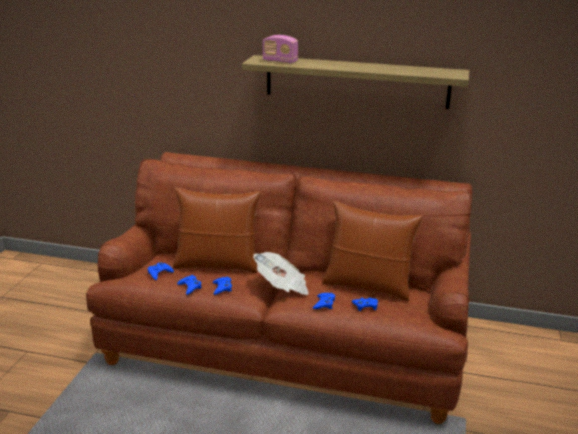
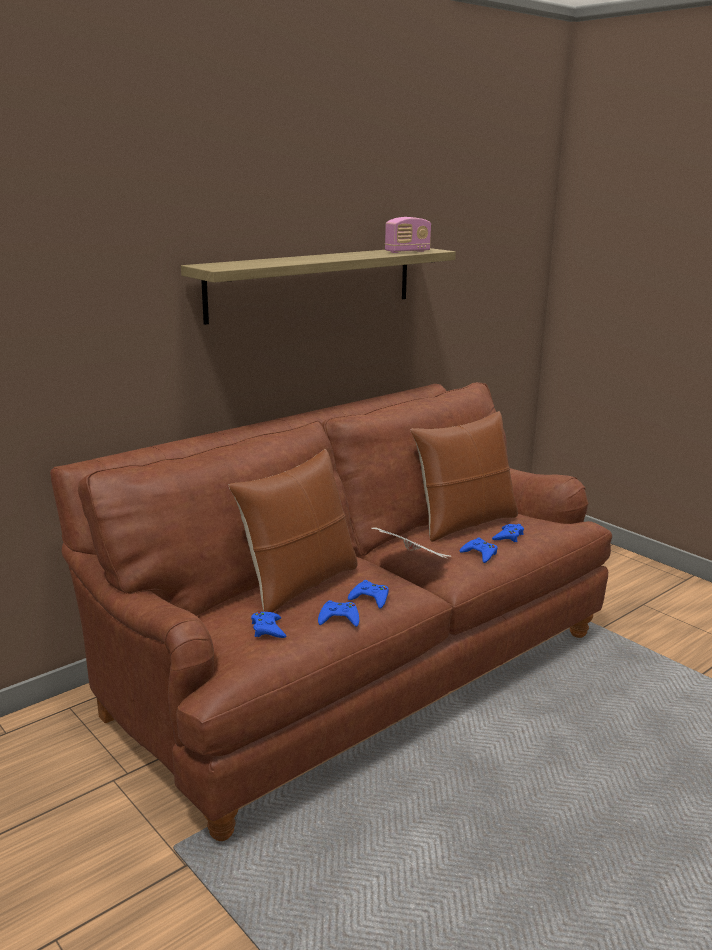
camera: 55 degrees left, 5 degrees down
(280, 61) = (244, 264): radio -> radio (407, 252)

